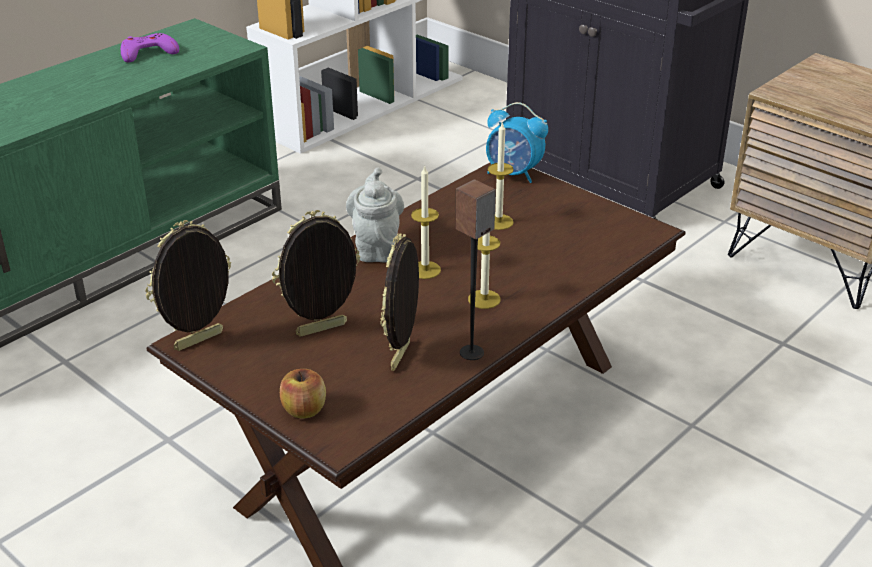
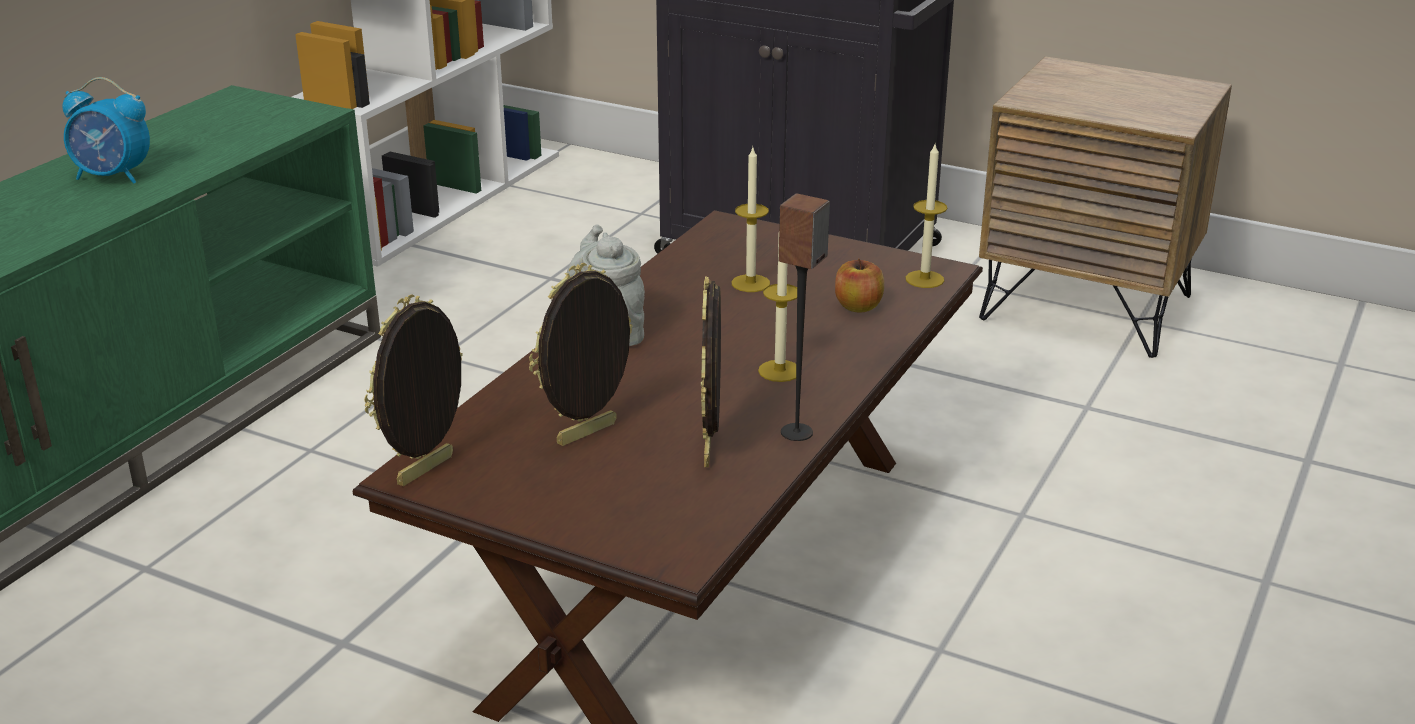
camera: 15 degrees left, 5 degrees down
(148, 53) = (189, 131): purple game controller -> none
(304, 410) = (614, 529): apple -> apple (858, 306)
(425, 270) = (686, 348): candle -> candle (924, 279)
(513, 174) = (740, 228): alarm clock -> alarm clock (113, 177)

